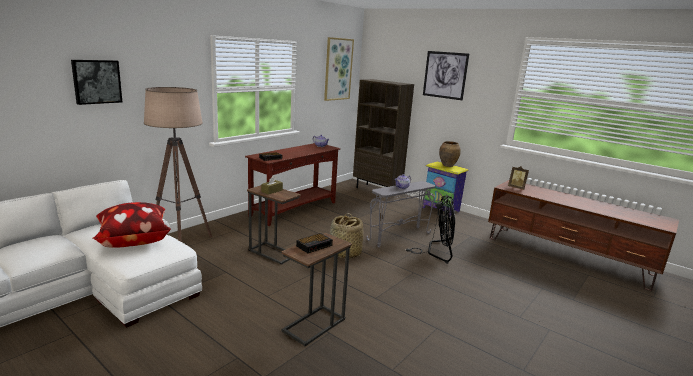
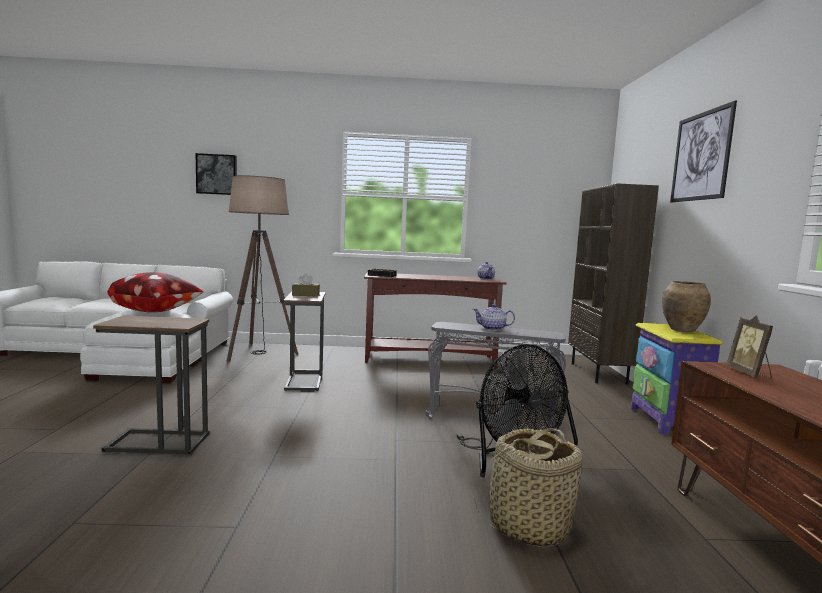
camera: 50 degrees right, 10 degrees down
(315, 245) = (157, 320): alarm clock -> none
(338, 69) = (557, 179): picture -> none
(344, 253) = (371, 407): basket -> basket (528, 525)

